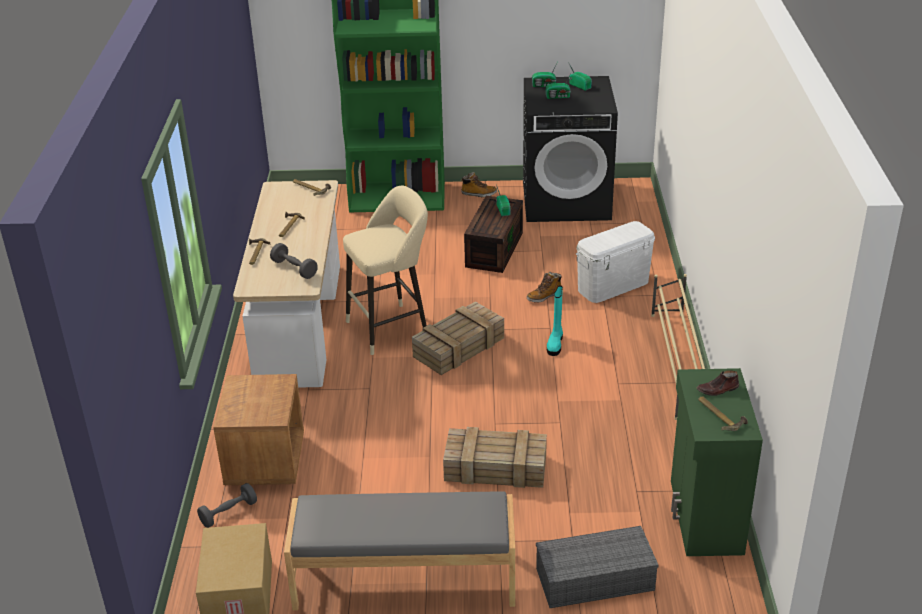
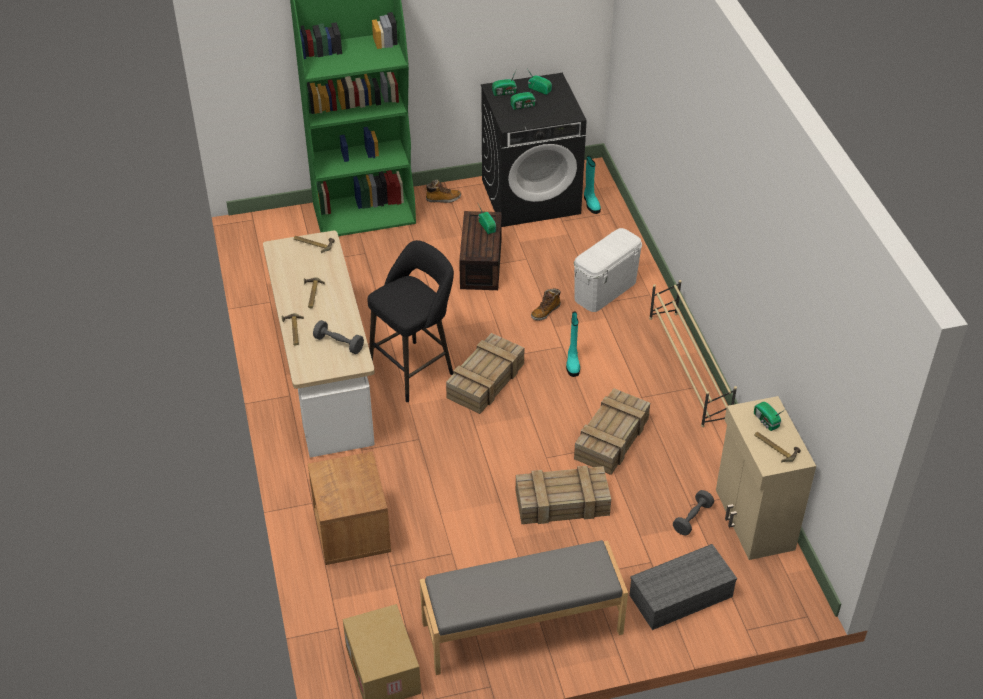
camera: 15 degrees left, 10 degrees up
(228, 513) = (340, 591): grey dumbbell -> grey dumbbell (692, 518)
(391, 327) = (415, 369): beige stool -> black stool
(571, 417) = (611, 440): none -> crate
(625, 213) = (591, 203): none -> turquoise boot
(704, 517) = (753, 520): green cabinet -> beige cabinet
(717, 389) = (766, 421): brown shoe -> radio

